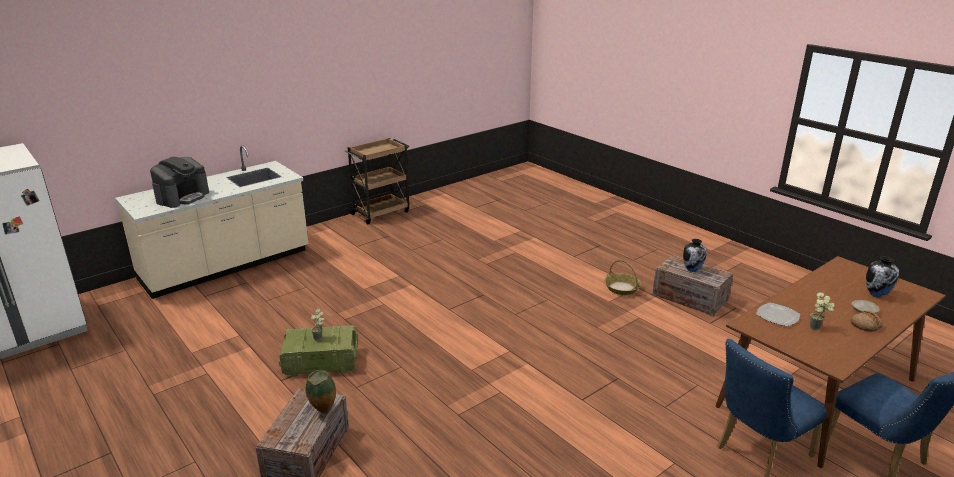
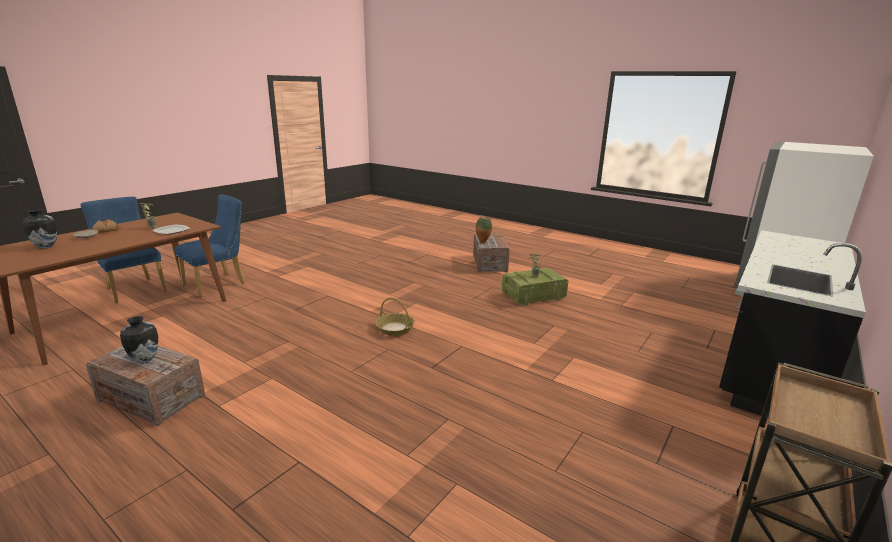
camera: 165 degrees right, 5 degrees down
(182, 197) = (790, 249): coffee machine -> none
(226, 266) = (770, 365): beige counter -> black counter
(621, 288) = (243, 401): basket -> basket (395, 329)

